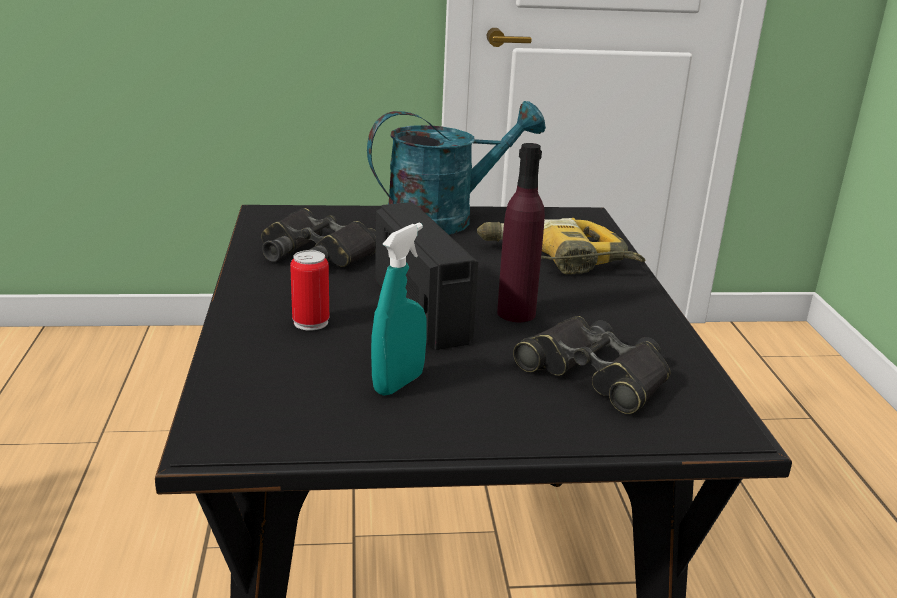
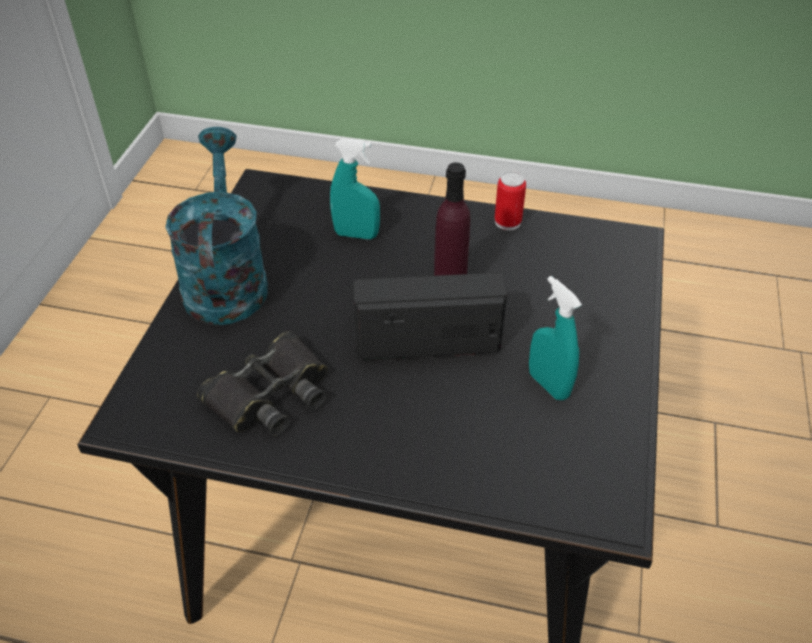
camera: 70 degrees left, 20 degrees up
(311, 322) = (427, 423): can -> can (507, 222)
(555, 260) = (356, 234): power drill -> turquoise spray bottle
(595, 374) = (556, 275): black binoculars -> none

